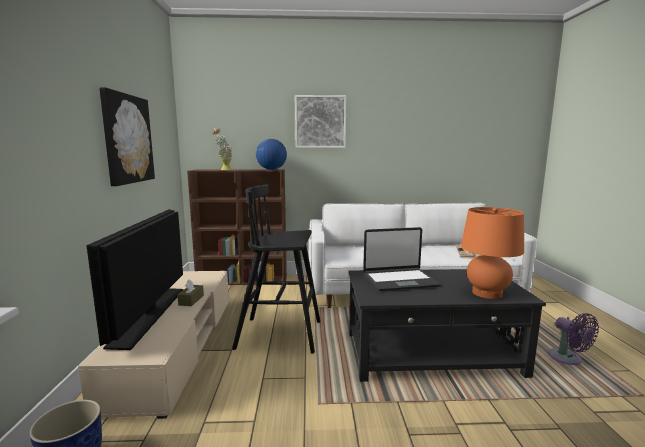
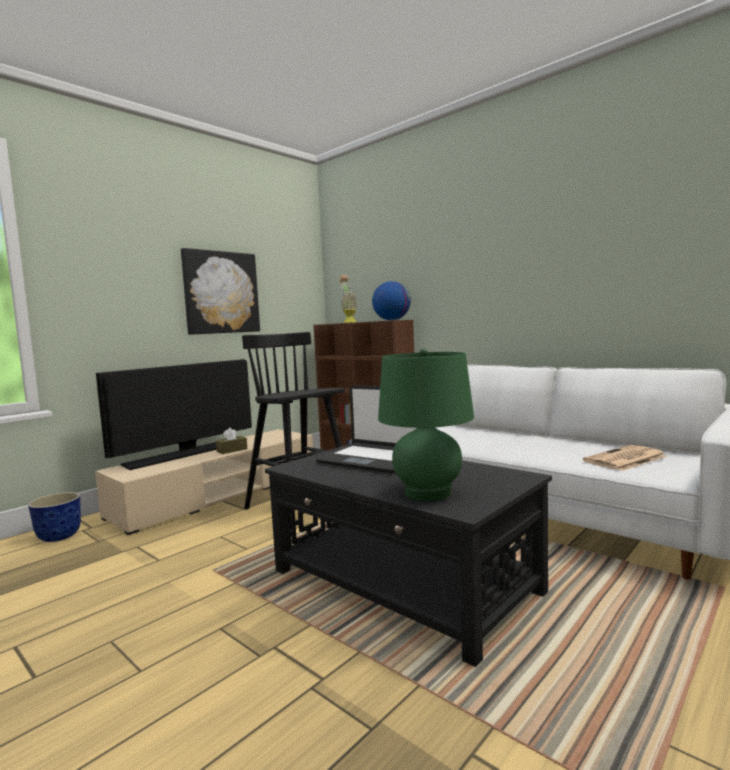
camera: 45 degrees right, 5 degrees down
(320, 122) = (455, 252): picture -> none
(487, 293) = (428, 493): orange table lamp -> green table lamp
(568, 359) = (612, 686): purple fan -> none

